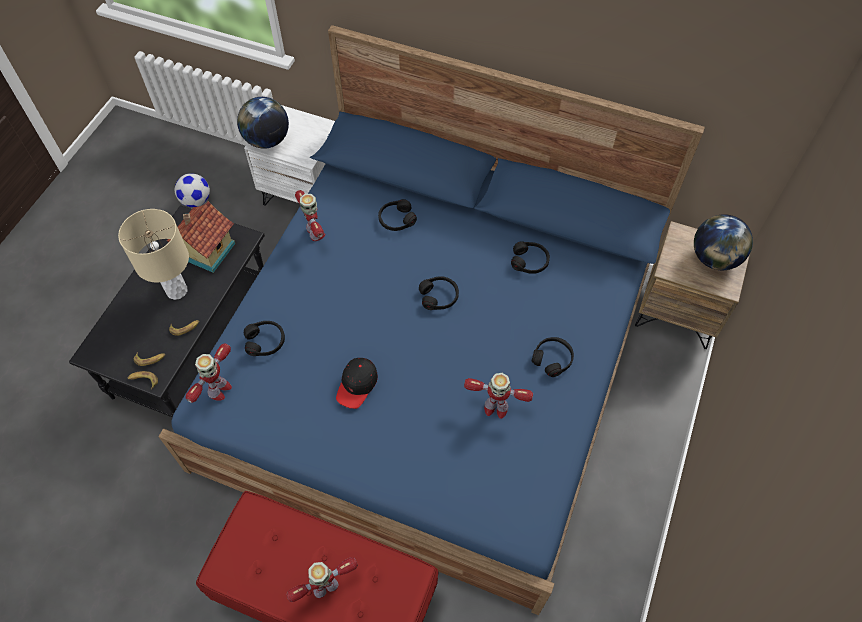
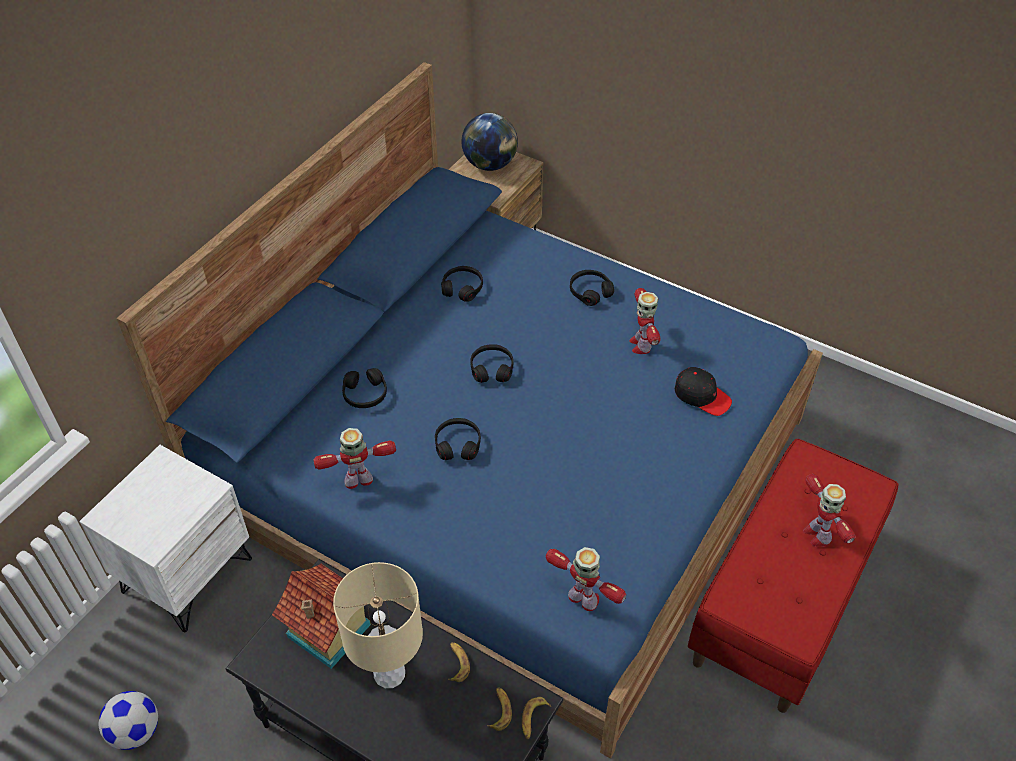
camera: 80 degrees left, 10 degrees down
(265, 341) = (521, 543): black headphones -> black headphones (458, 444)
(267, 140) = (153, 535): globe -> none
(357, 385) = (598, 455): black cap -> black cap (702, 396)
(495, 408) = (641, 344): toy robot -> toy robot turned 150 degrees clockwise

